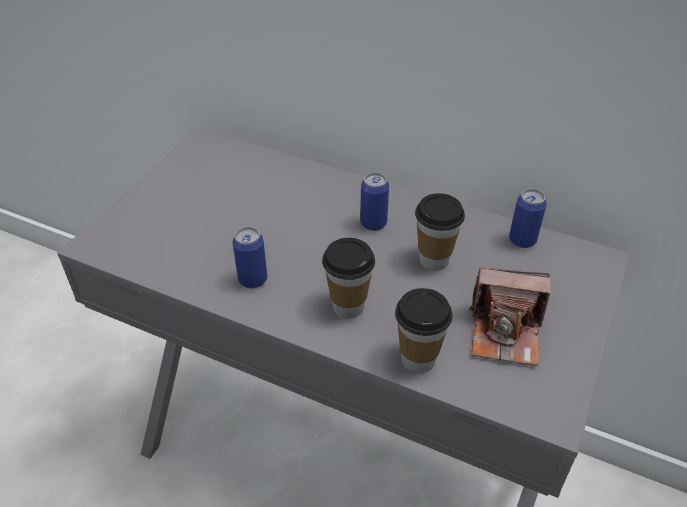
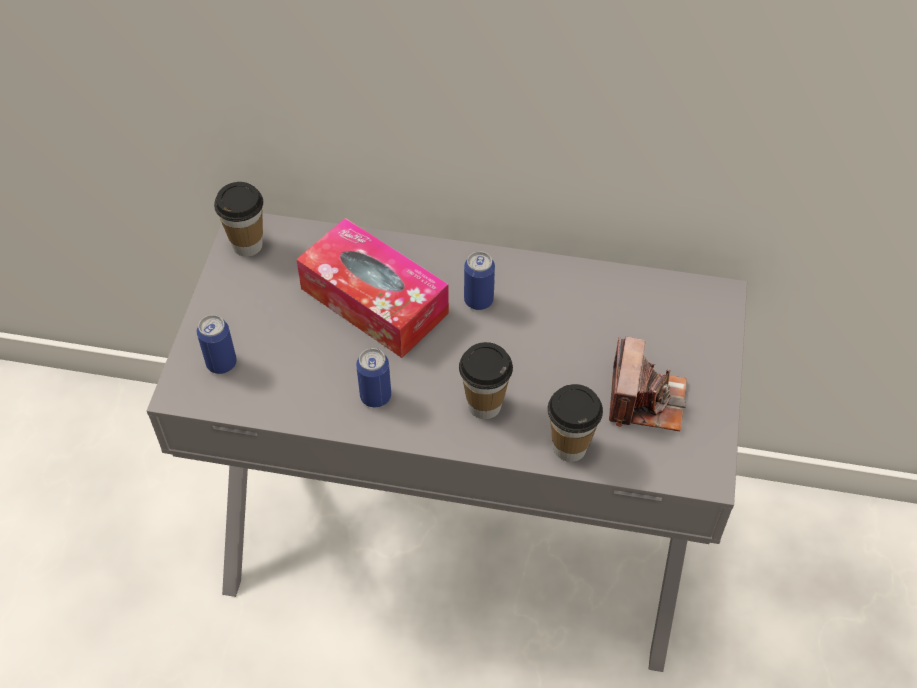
camera: 15 degrees left, 10 degrees up
(283, 208) = (374, 301): none -> tissue box
(434, 260) = (554, 332): cup -> cup (247, 245)
(505, 333) = (645, 400): camera -> camera turned 75 degrees counterclockwise
(522, 240) = (638, 289): can -> can (221, 363)

